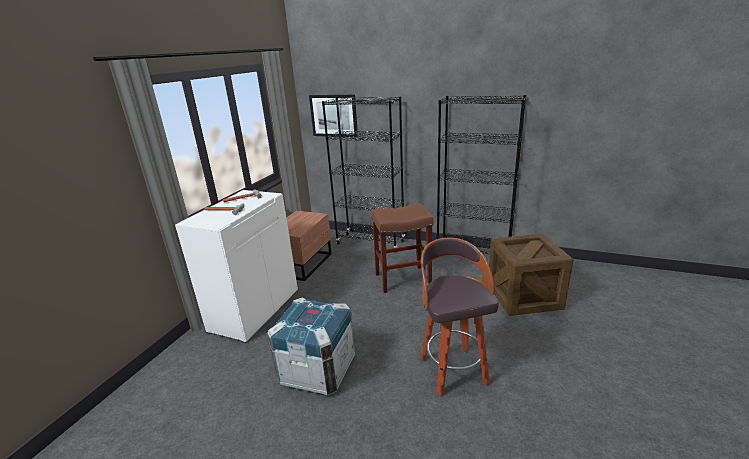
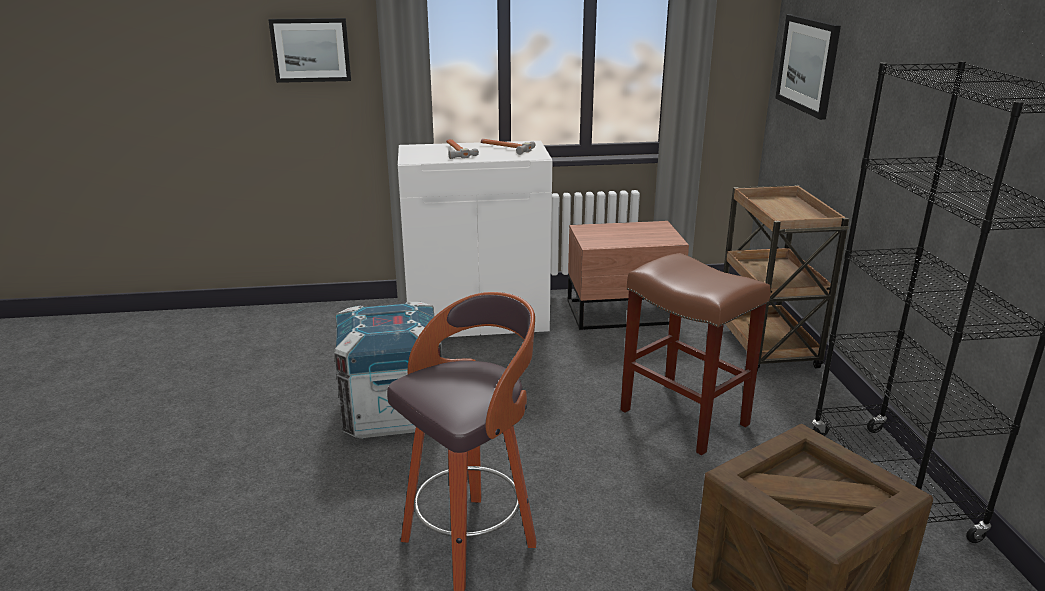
camera: 60 degrees right, 0 degrees up
(75, 178) = (311, 50): none -> picture
(371, 242) = (766, 347): black bookcase -> brown cart

